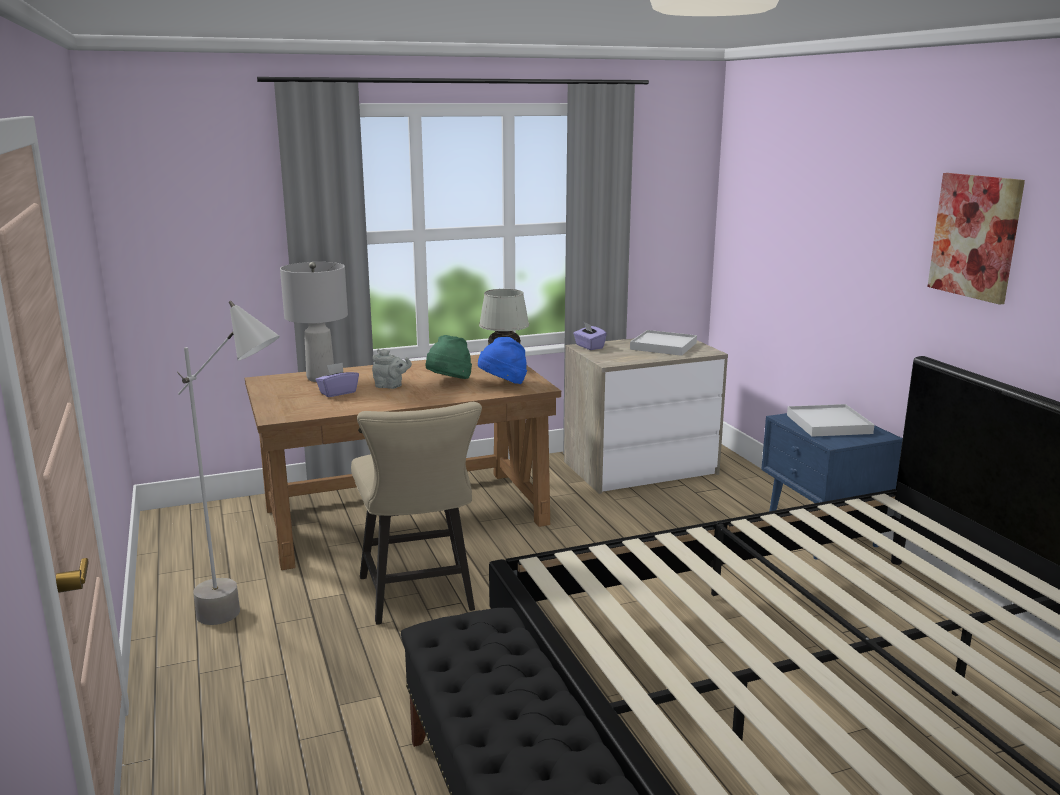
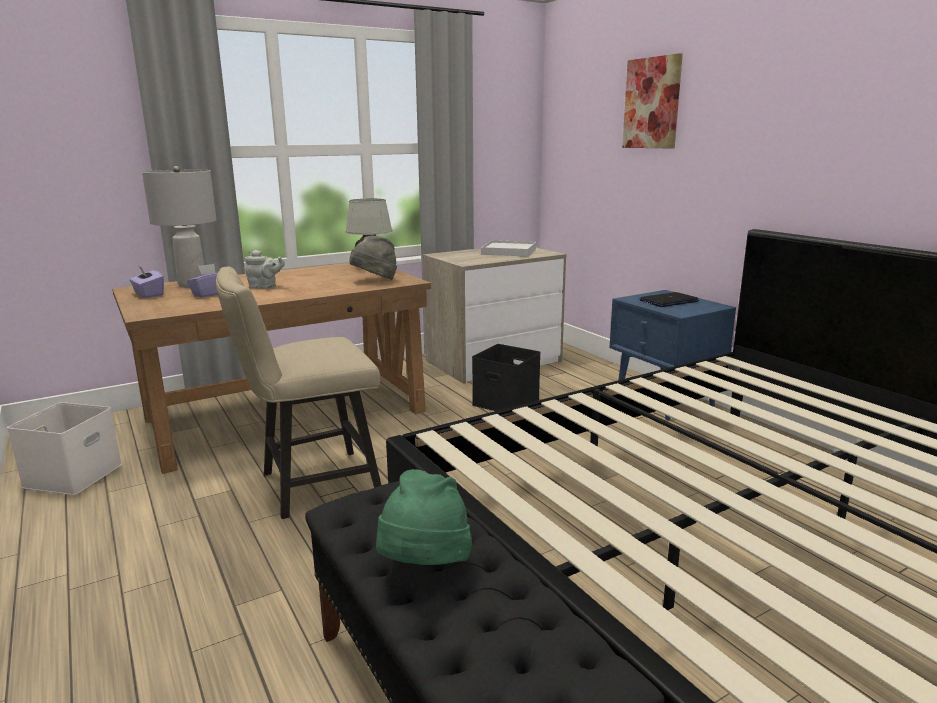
camera: 10 degrees left, 0 degrees up
(200, 563) = (73, 474): none -> white storage box
(249, 618) = (128, 524): grey floor lamp -> none
(420, 597) = (311, 486): beige chair -> beige chair turned 90 degrees clockwise
(449, 382) = (322, 282): green hat -> green hat (424, 567)
(503, 384) = (374, 281): blue hat -> grey hat
(589, 347) = (444, 254): purple tissue box -> purple tissue box (148, 294)
(642, 521) = (507, 402): none -> black storage box
(829, 424) = (668, 301): white tray -> laptop
(975, 236) = (804, 112): picture -> picture (652, 103)

